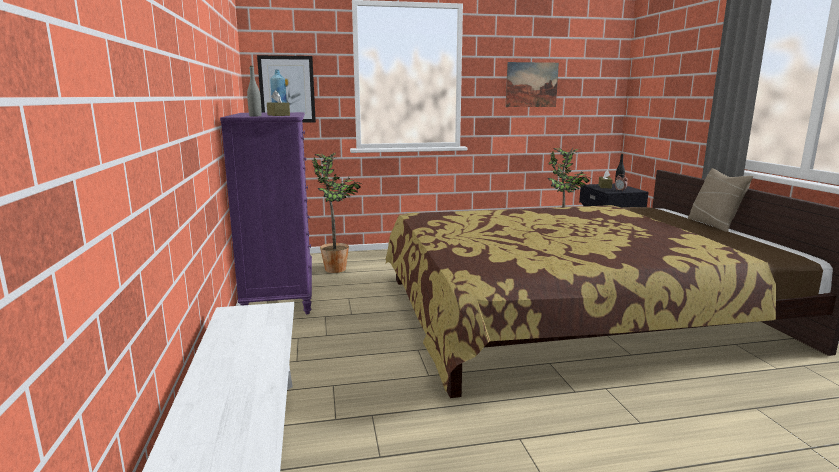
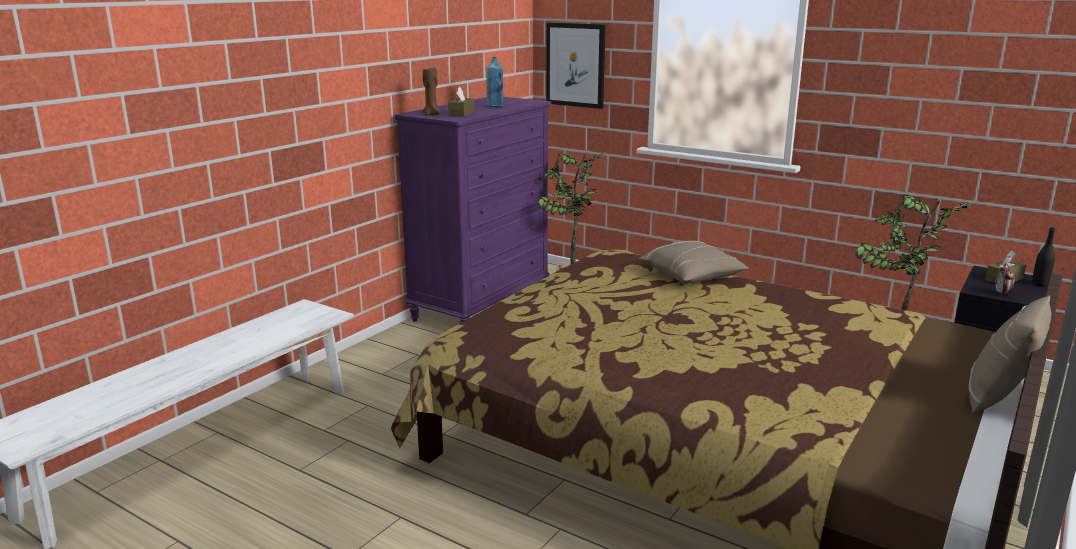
camera: 45 degrees right, 5 degrees up
(255, 116) = (431, 114): grey bottle -> brown candle
(490, 213) = (692, 277): none -> beige pillow
(531, 84) = (925, 79): picture -> none

